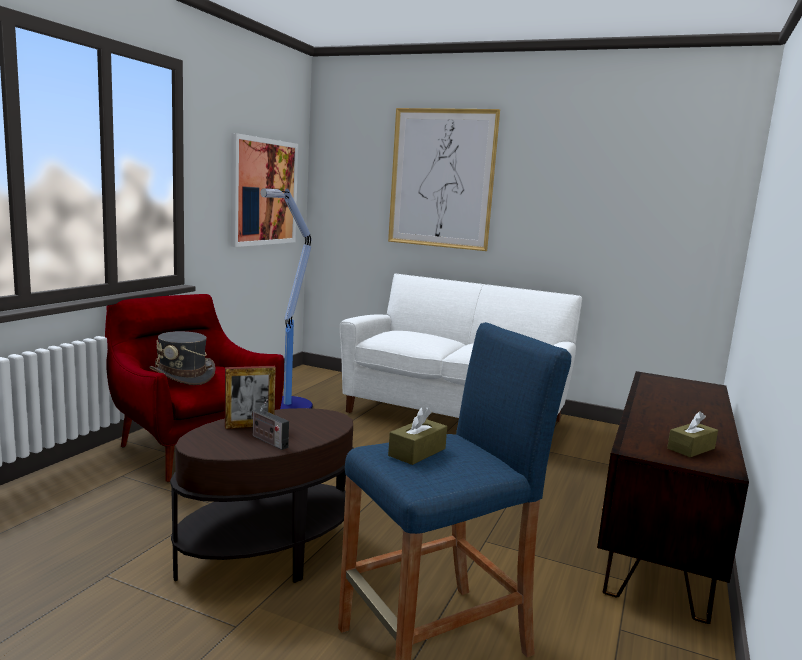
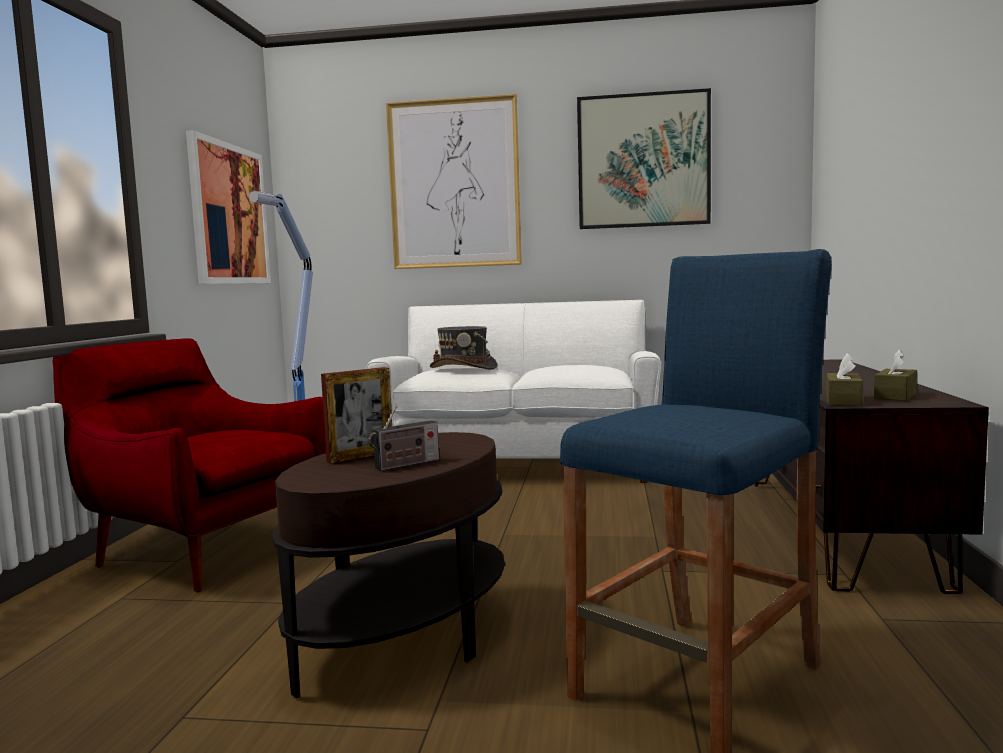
camera: 15 degrees left, 5 degrees down
(183, 376) = (191, 442): grey hat -> grey hat (463, 368)
(268, 441) = (405, 465): radio -> radio turned 60 degrees counterclockwise
(417, 452) = (661, 413): brown tissue box -> brown tissue box (843, 401)
(600, 176) = (643, 161): none -> picture

